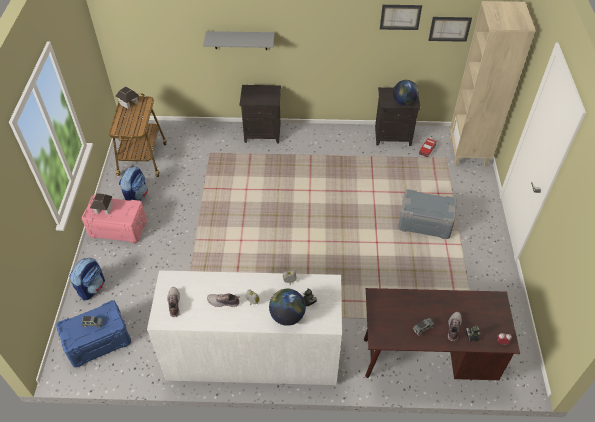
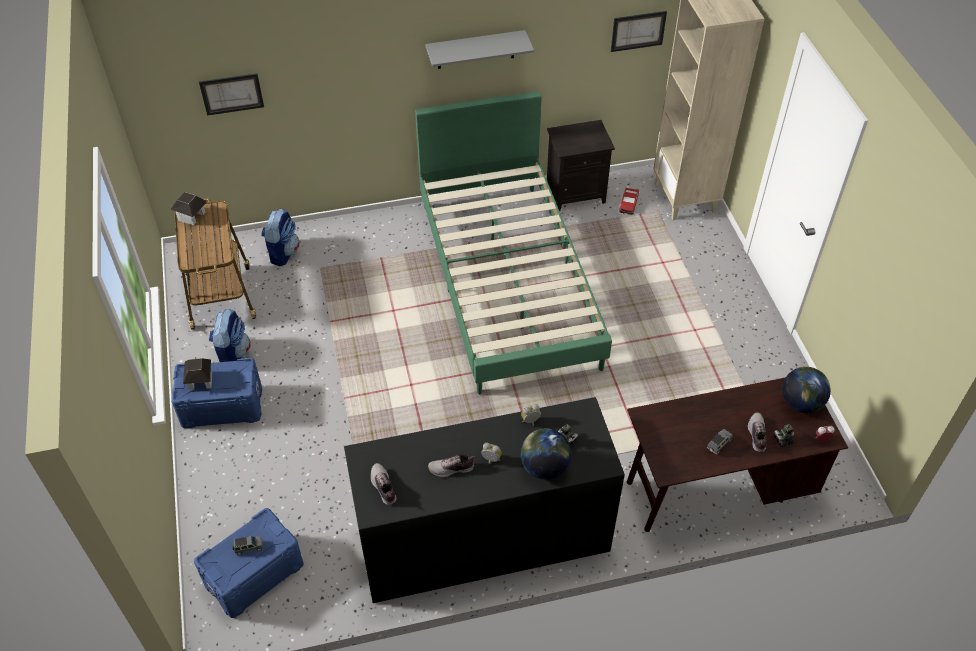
camera: 15 degrees left, 0 degrees up
(92, 287) = (215, 500): backpack -> backpack (283, 252)
(118, 228) = (222, 405): pink storage box -> blue storage box
(240, 40) = (344, 94): grey shelf -> grey shelf (475, 49)
(253, 354) = (483, 537): white dresser -> black dresser
(263, 133) = (389, 223): black nightstand -> none
(327, 185) = (507, 281): none -> green bed
(400, 17) = (570, 25): picture -> picture (232, 93)
(404, 102) = (589, 143): globe -> globe (801, 403)
(425, 223) = (657, 307): grey storage box -> none

